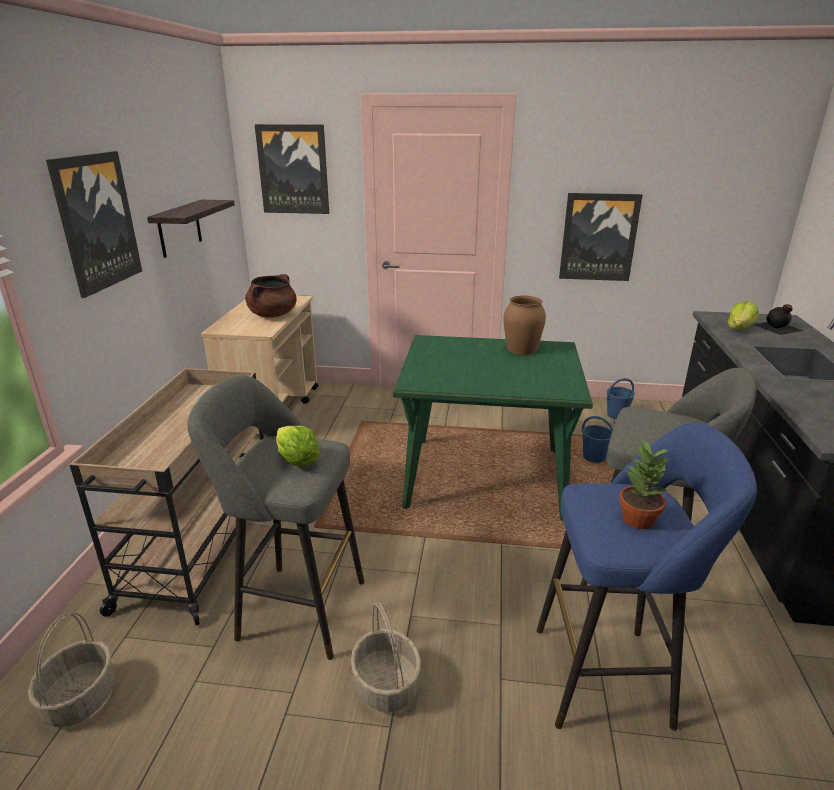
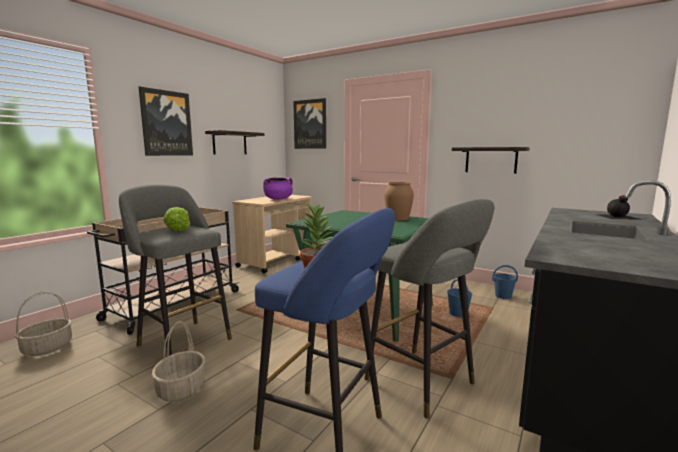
camera: 25 degrees right, 15 degrees down
(273, 315) = (278, 199): brown cooking pot -> purple cooking pot
(598, 237) = (491, 160): picture -> shelf
(740, 329) = (577, 215): lettuce -> none

